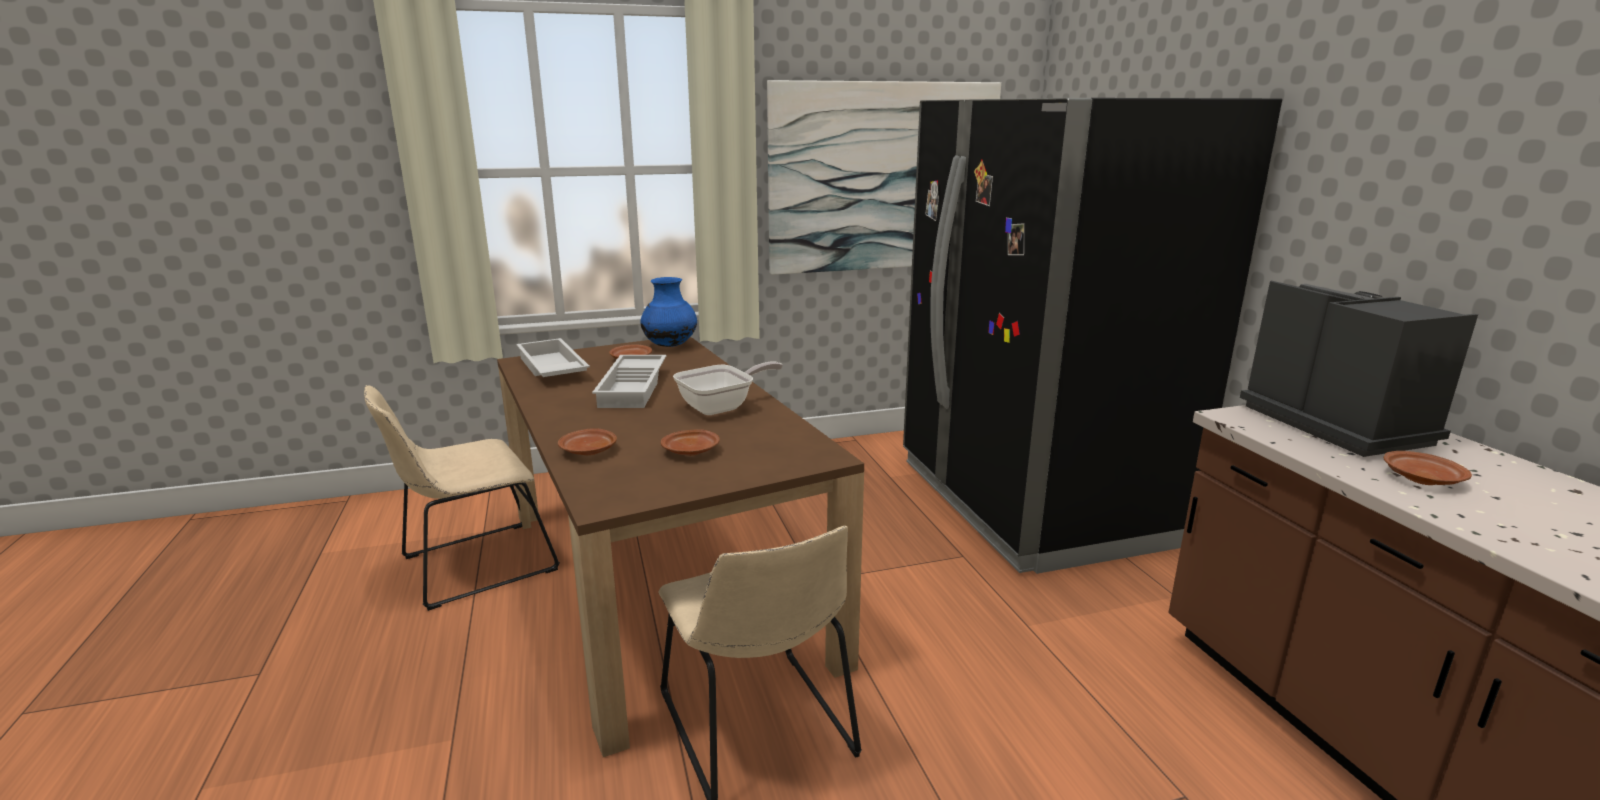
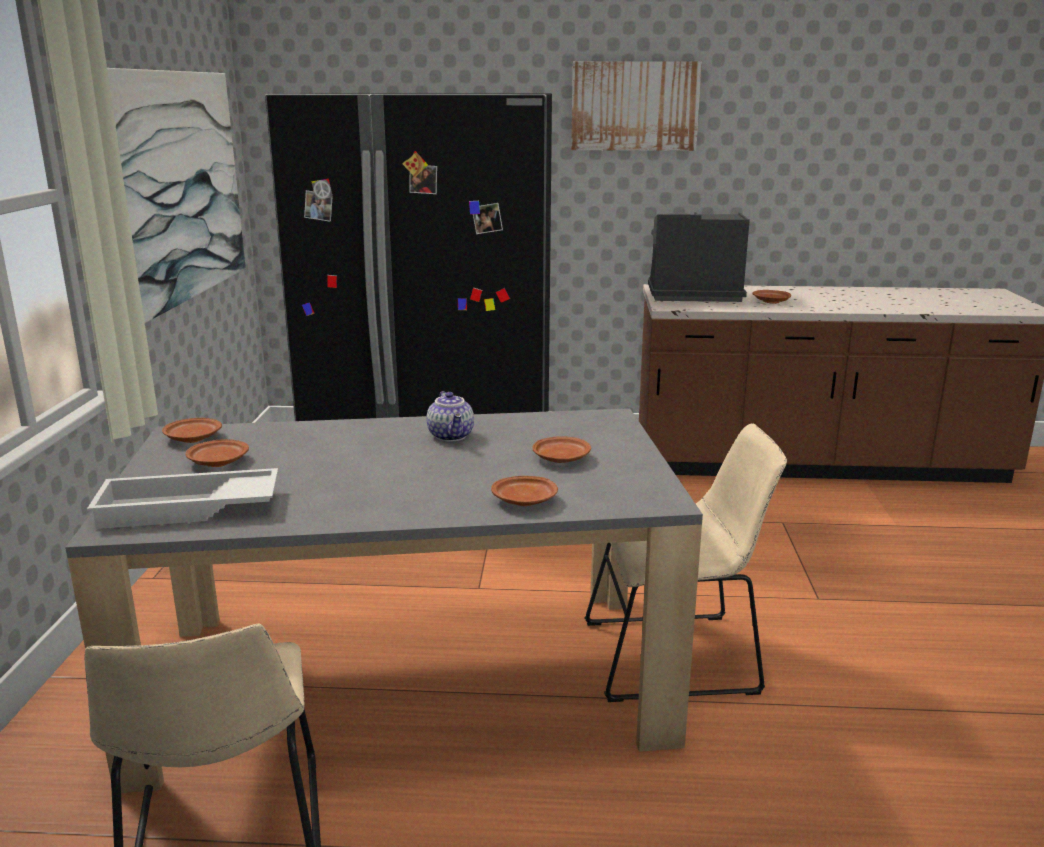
camera: 70 degrees left, 0 degrees up
(634, 388) = (340, 468): white tray -> none
(663, 581) = (409, 678): brown dining table -> grey dining table
(670, 345) = (192, 438): blue vase -> brown plate
(722, 407) = (452, 436): frying pan -> teapot
(1394, 118) = (634, 106): none -> picture

